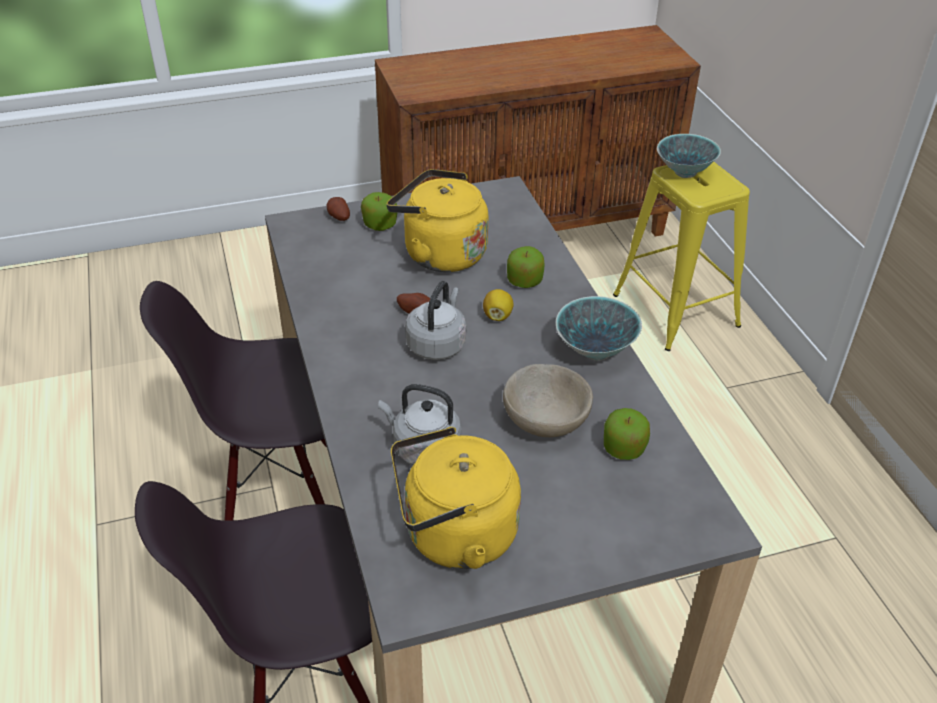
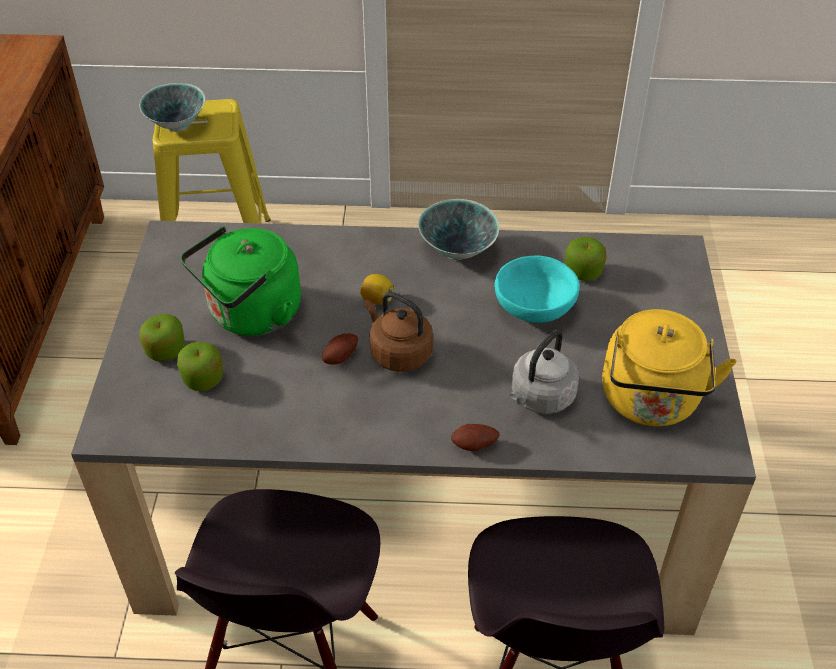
camera: 70 degrees left, 5 degrees up
(338, 217) = (126, 384): potato -> potato (474, 446)
(437, 344) = (398, 353): grey kettle -> brown kettle
(440, 253) = (251, 315): yellow kettle -> green kettle
(524, 281) = (333, 266): apple -> apple (203, 379)
(546, 421) = (535, 308): beige bowl -> turquoise bowl

